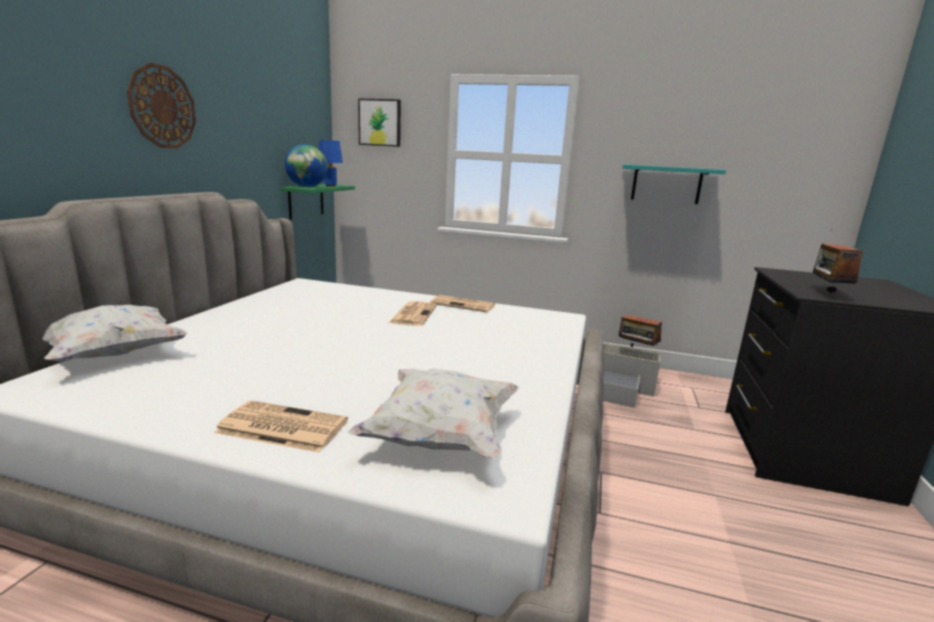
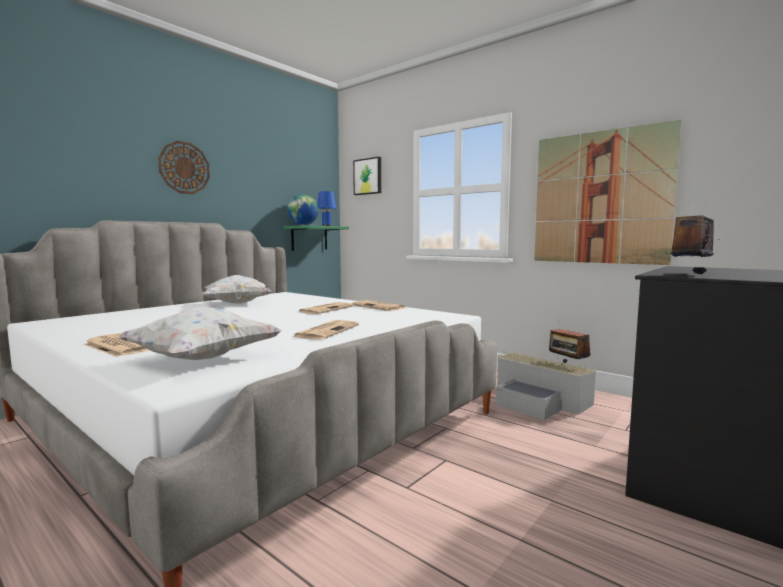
camera: 25 degrees right, 10 degrees down
(113, 354) = (105, 314): white pillow -> white pillow (237, 303)
(484, 358) = (327, 331): none -> newspaper
(666, 184) = (600, 198): turquoise shelf -> picture

